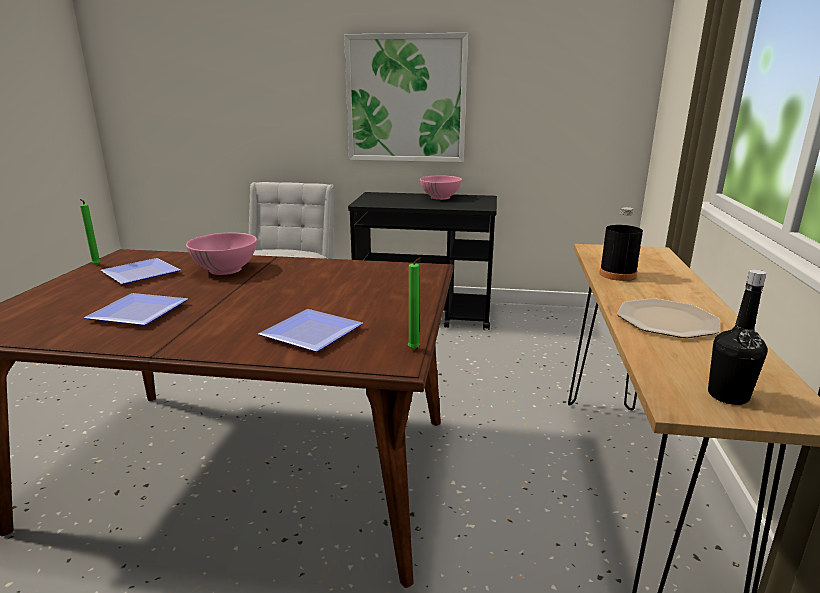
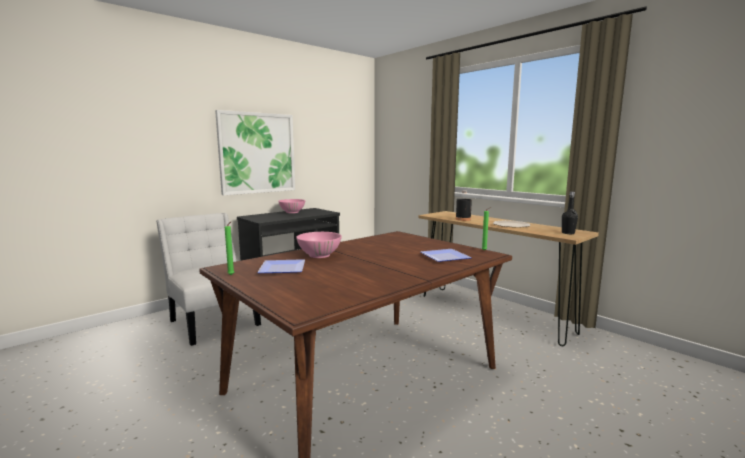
camera: 50 degrees left, 10 degrees down
(135, 313) = (357, 276): plate -> none

